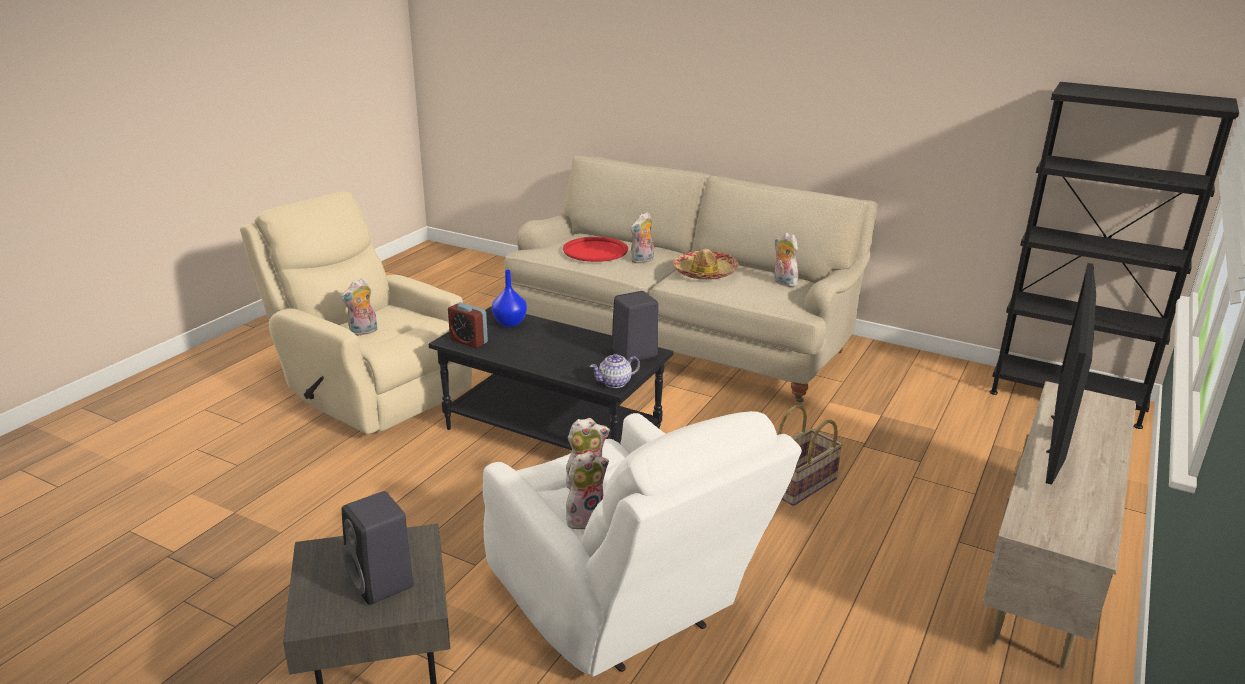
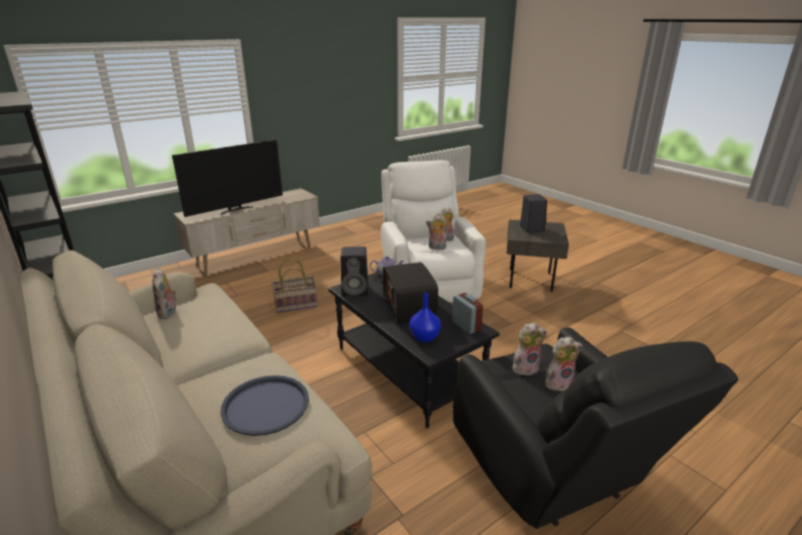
camera: 155 degrees left, 0 degrees up
(369, 388) = (553, 471): beige armchair -> black armchair
(546, 347) = (410, 307): none -> radio
(595, 250) = (266, 405): red tray -> blue tray
(642, 260) = (235, 378): plush toy -> plush toy (525, 367)
(705, 273) = (209, 338): hat -> none

